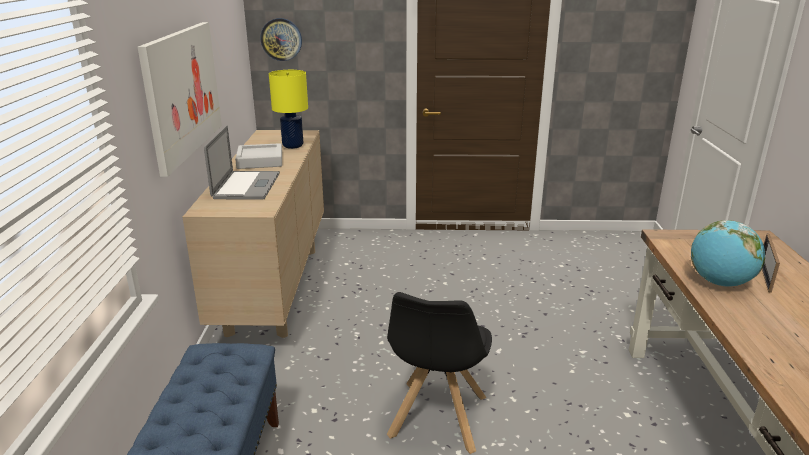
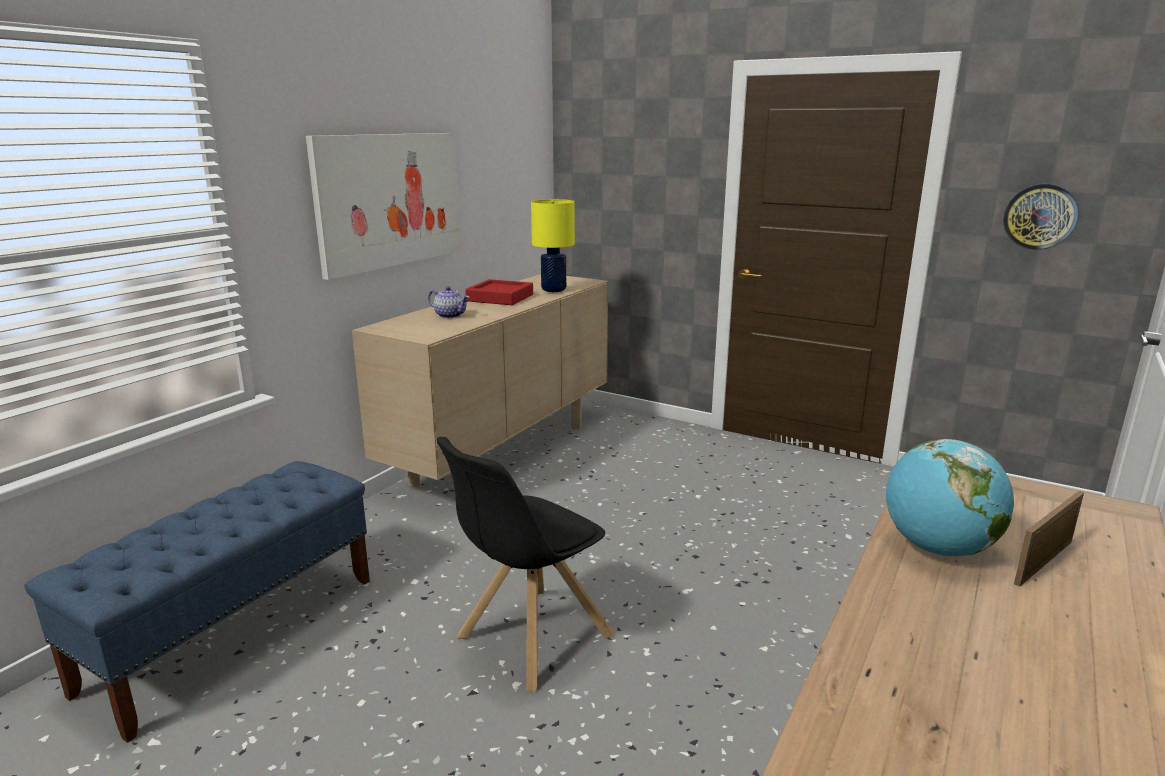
camera: 30 degrees right, 5 degrees down
(246, 185) = (450, 315): laptop -> teapot
(260, 161) = (500, 298): grey tray -> red tray
(281, 39) = (586, 170): wall clock -> wall clock (1040, 216)

